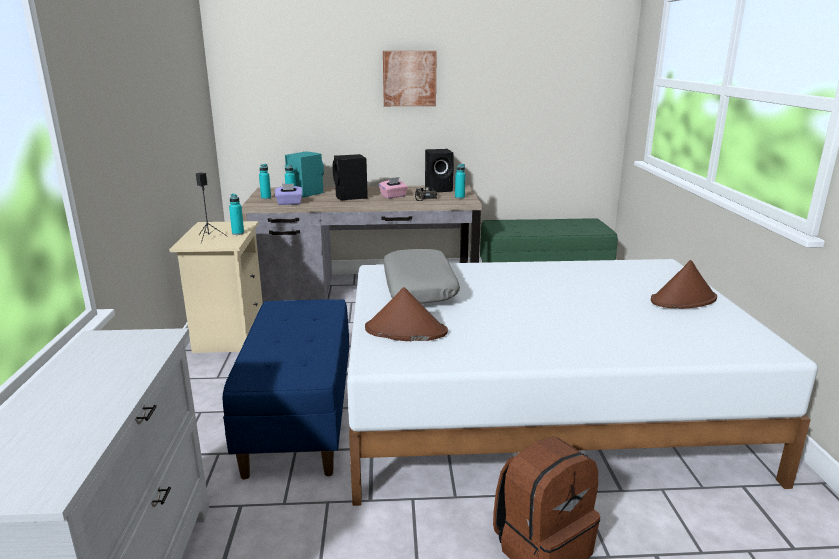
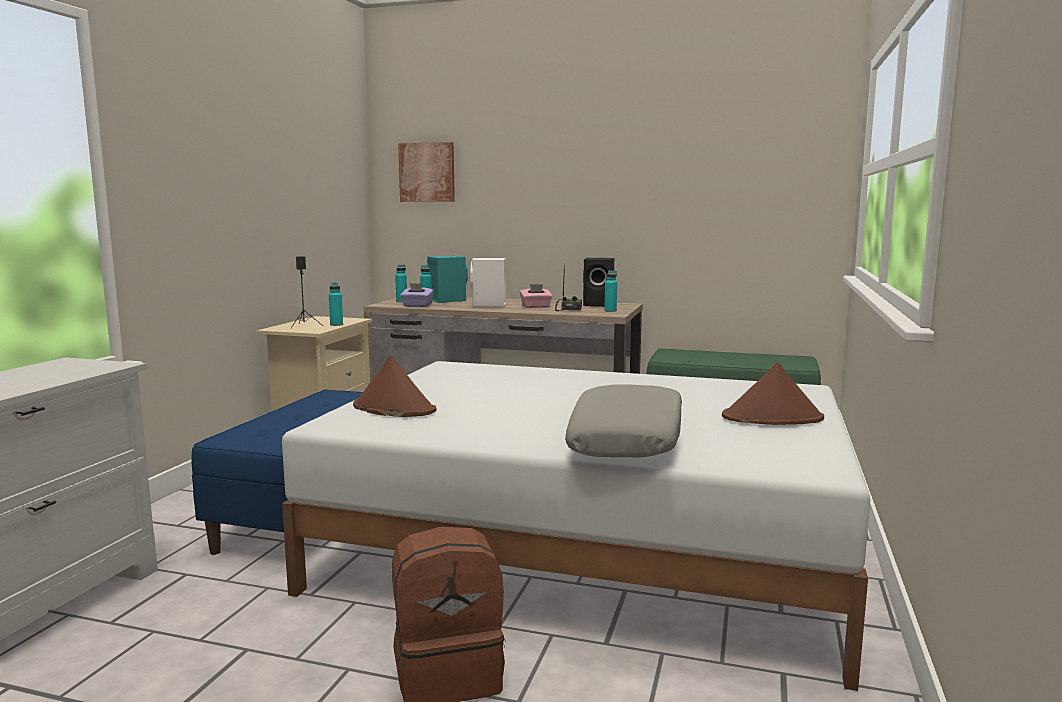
camera: 20 degrees right, 10 degrees down
(351, 197) = (489, 305): black speaker -> white speaker
(409, 78) = (574, 177): picture -> picture (427, 172)
(419, 287) = (465, 381): grey pillow -> grey pillow (628, 440)

